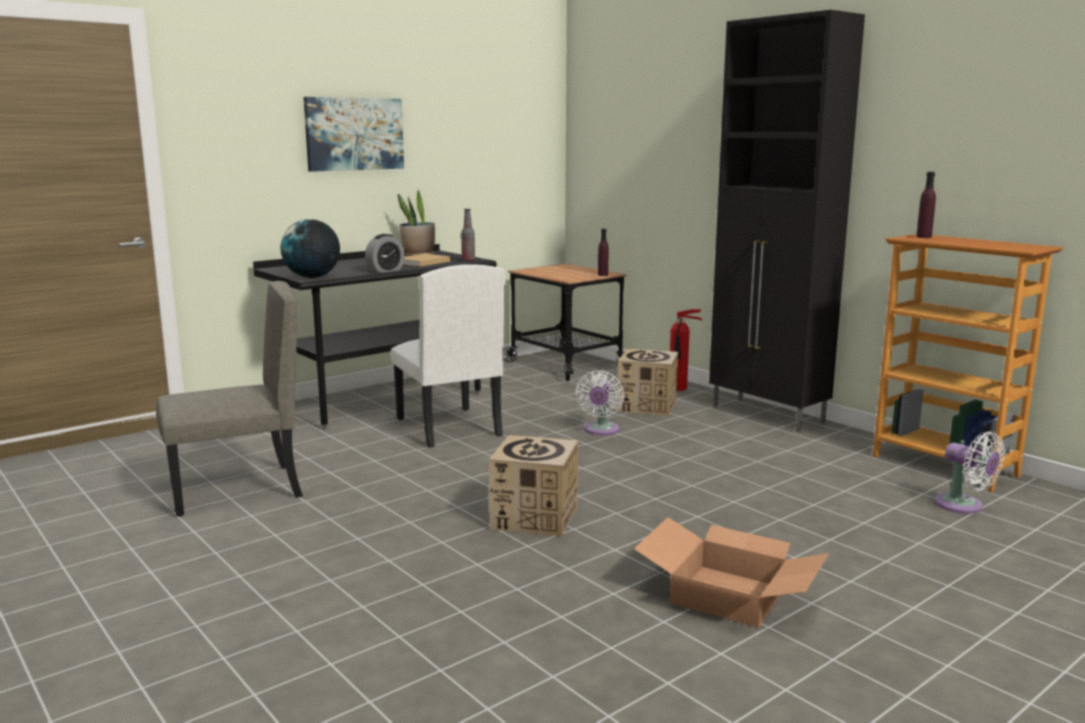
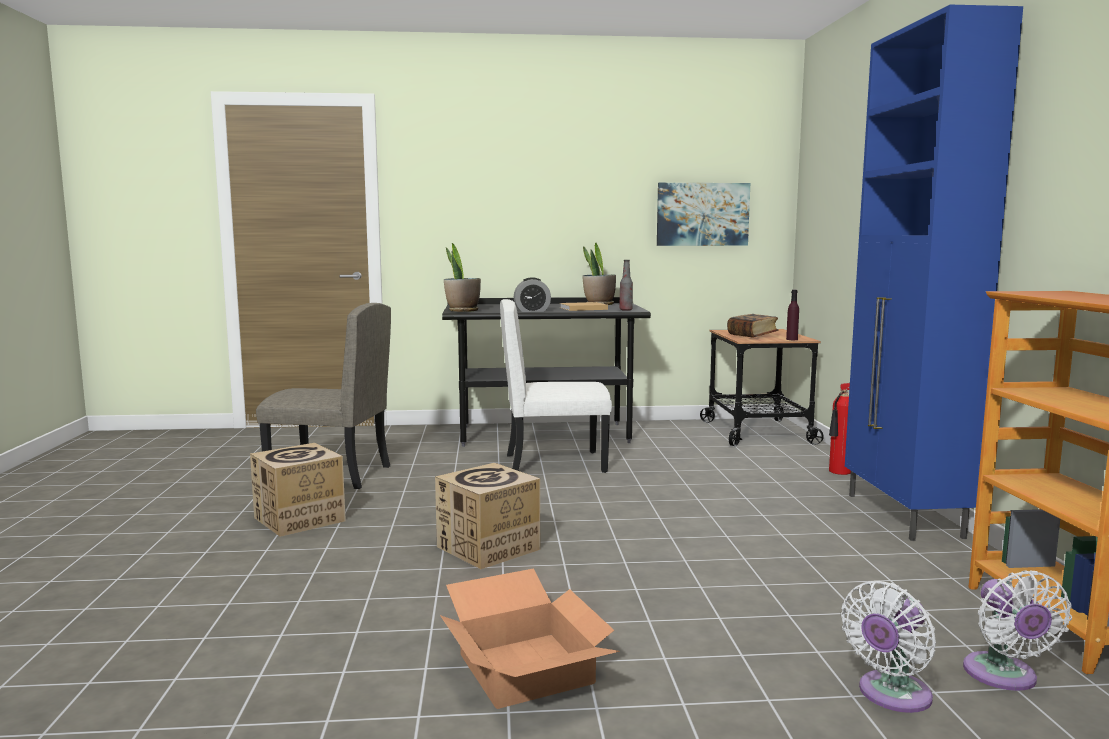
camera: 35 degrees right, 5 degrees down
(312, 277) = (462, 311): globe -> potted plant
(354, 134) = (551, 192): picture -> picture (702, 214)
(447, 427) = (555, 463): white chair -> white chair turned 75 degrees clockwise
(563, 274) = (752, 336): none -> book
(600, 430) = (684, 493): white fan -> white fan (891, 695)
(647, 406) = (774, 481): cardboard box -> cardboard box (299, 519)
(768, 415) = (903, 516): black cabinet -> blue cabinet
(923, 237) = (1052, 292): purple bottle -> none

